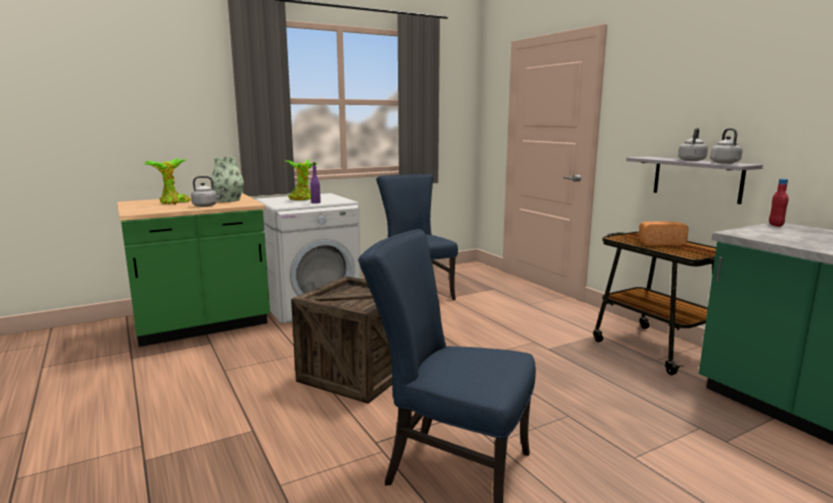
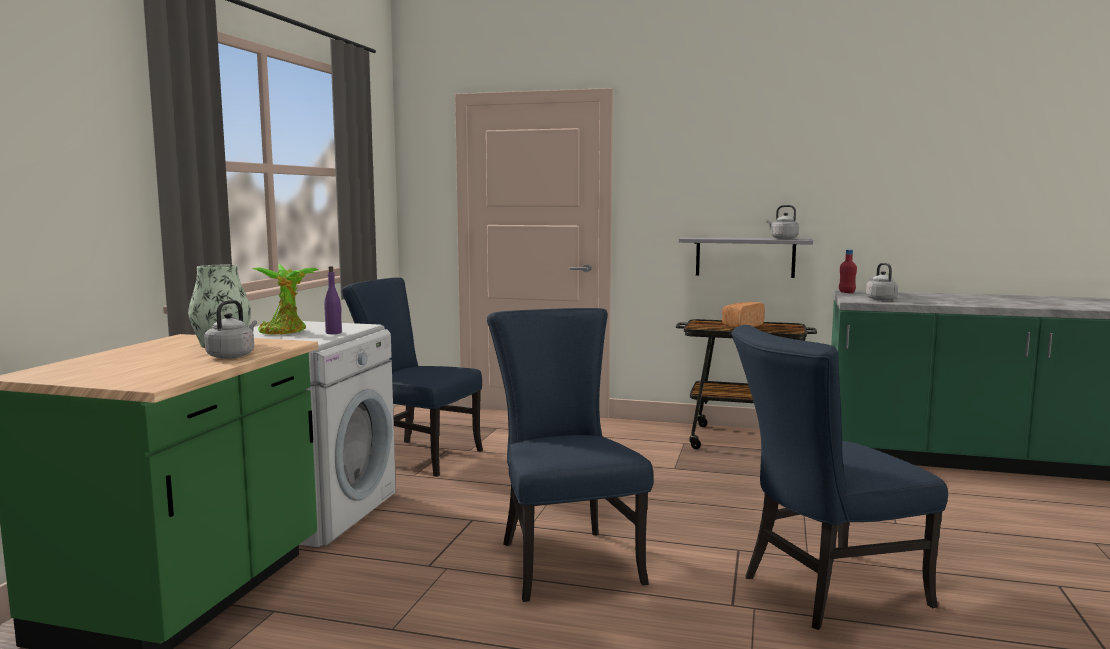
camera: 45 degrees left, 5 degrees down
(173, 203) = (140, 362): potted plant -> none
(357, 373) = (564, 558): crate -> blue chair
(692, 160) = (748, 238): grey kettle -> grey kettle (880, 299)

